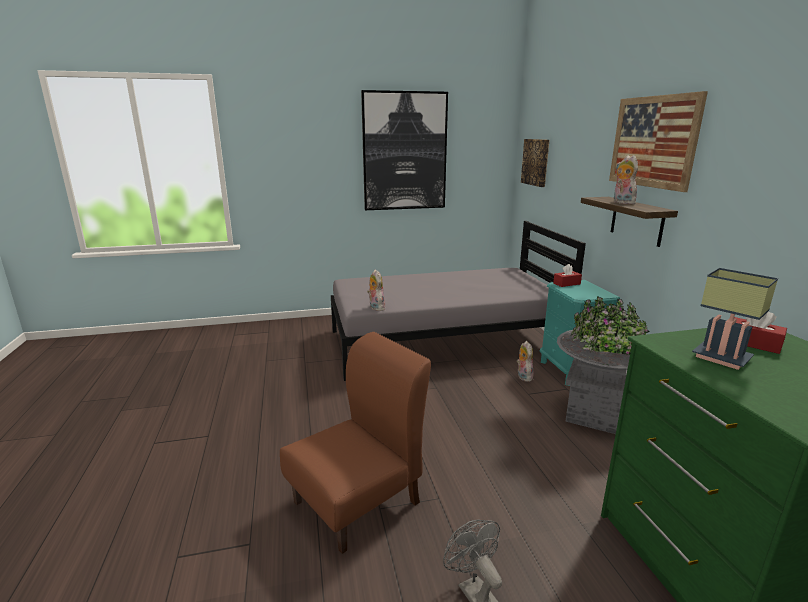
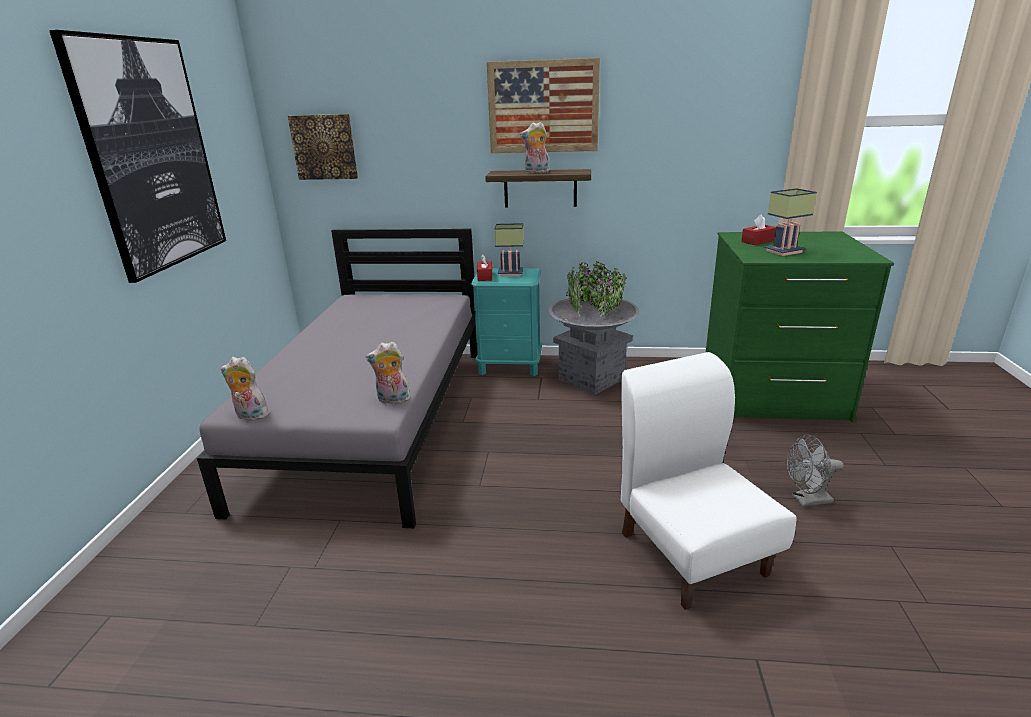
camera: 70 degrees left, 5 degrees up
(358, 502) = (692, 552): brown chair -> white chair
(523, 376) = (503, 392): plush toy -> plush toy (250, 416)
(586, 289) = (509, 274): none -> table lamp

